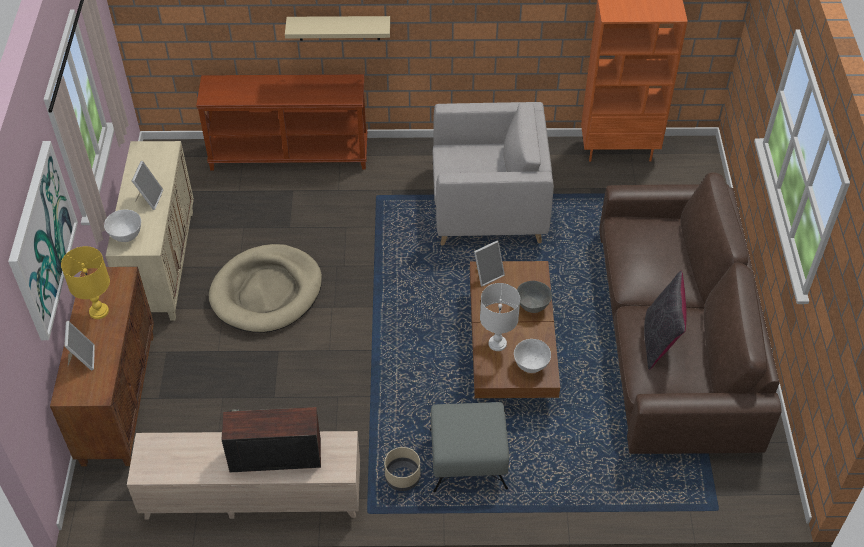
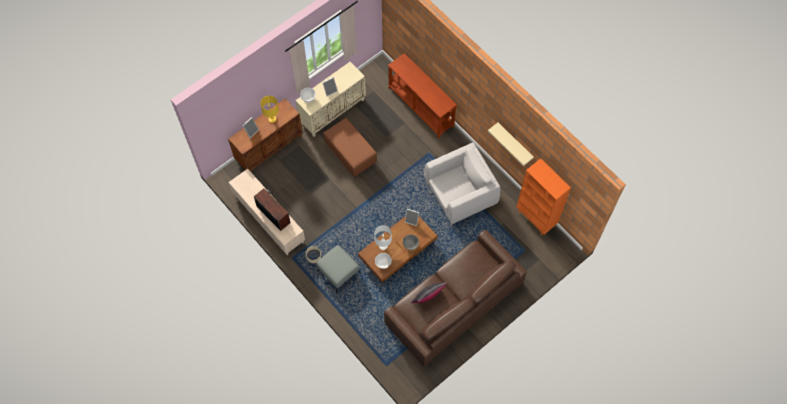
camera: 50 degrees right, 15 degrees up
(41, 240) = (259, 87): picture -> none
(267, 292) = (351, 154): beige dog bed -> brown ottoman
(339, 28) = (452, 82): beige shelf -> beige shelf (515, 142)
(488, 205) = (460, 194): grey armchair -> grey armchair turned 75 degrees counterclockwise

